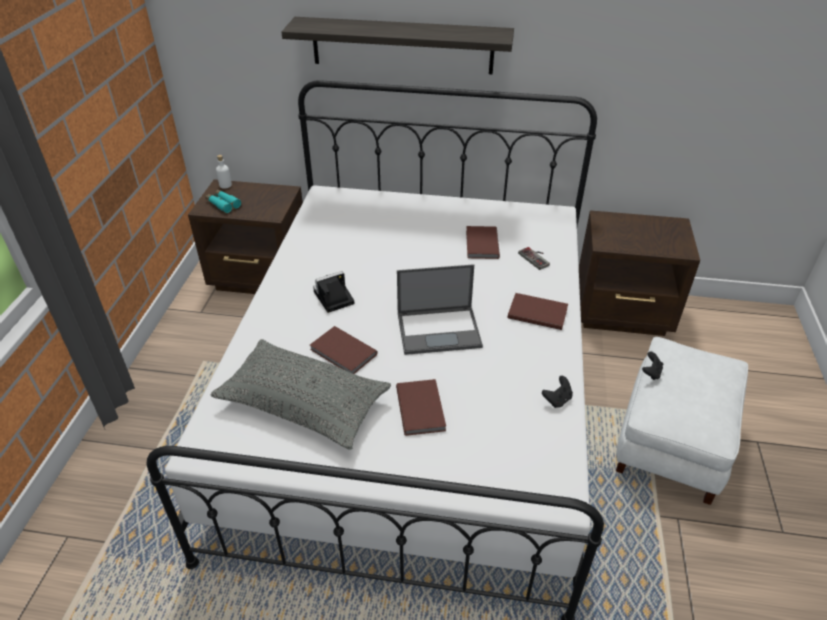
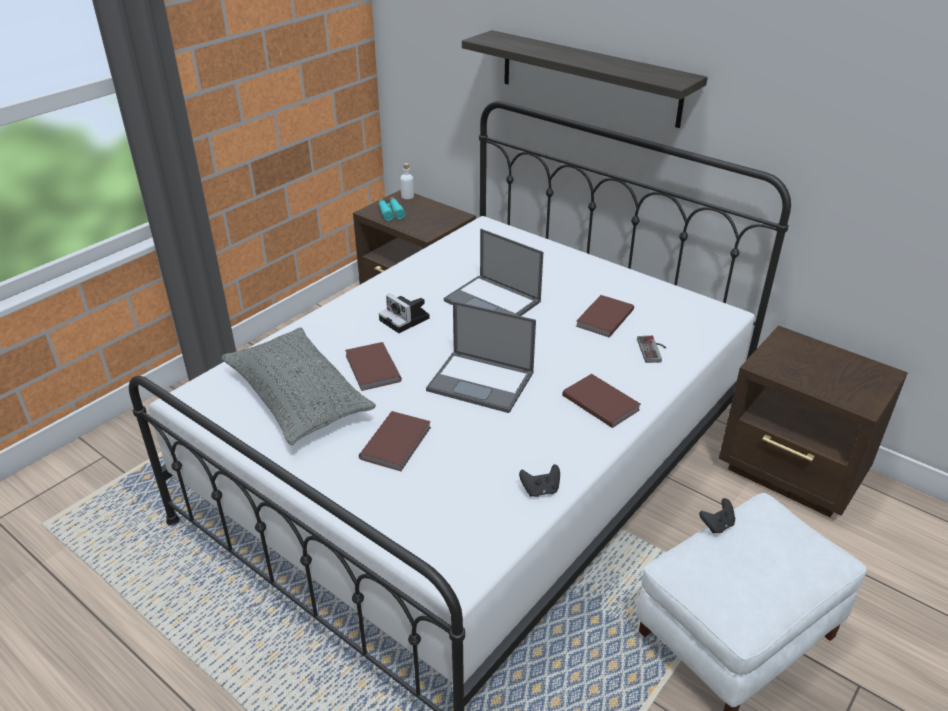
camera: 30 degrees right, 5 degrees down
(332, 298) = (406, 320): camera -> camera turned 135 degrees counterclockwise
(388, 258) = (493, 301): none -> laptop

